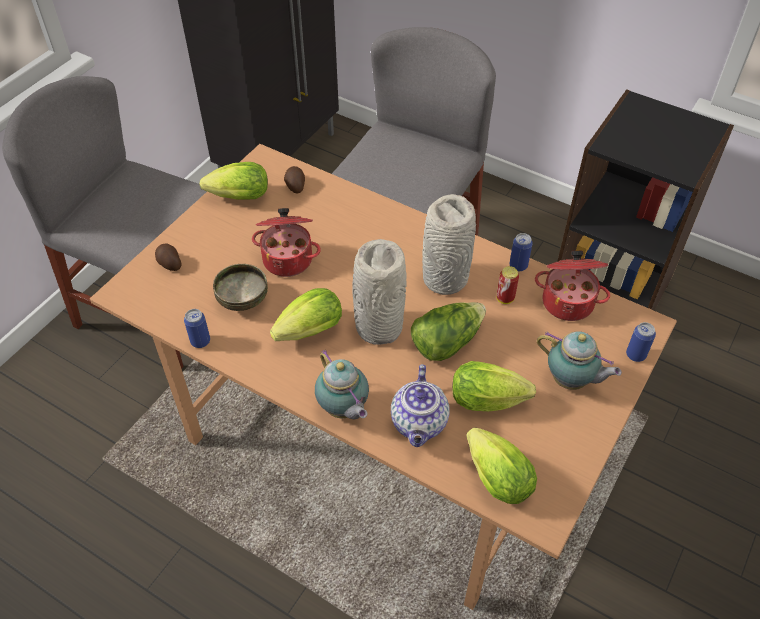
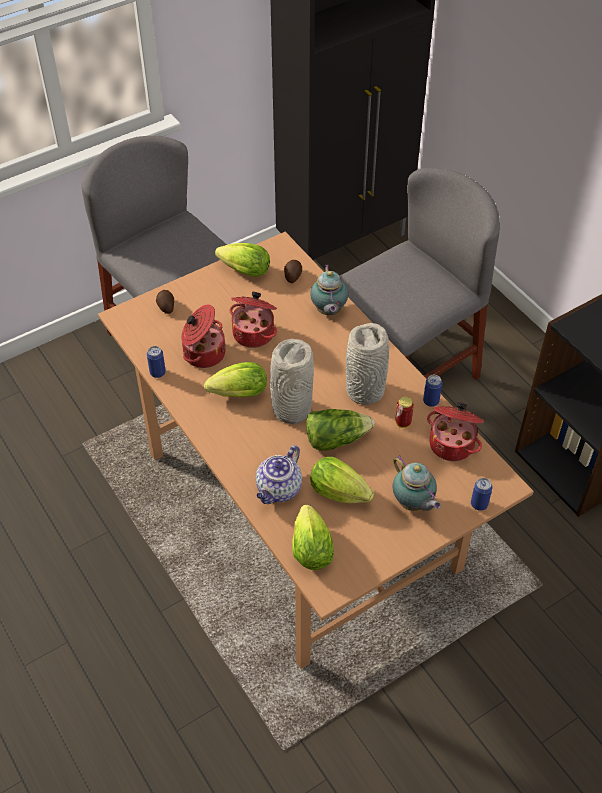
camera: 25 degrees right, 0 degrees up
(242, 300) = (203, 353): bowl -> cooking pot
(343, 410) = (230, 459): teapot -> teapot (328, 311)

